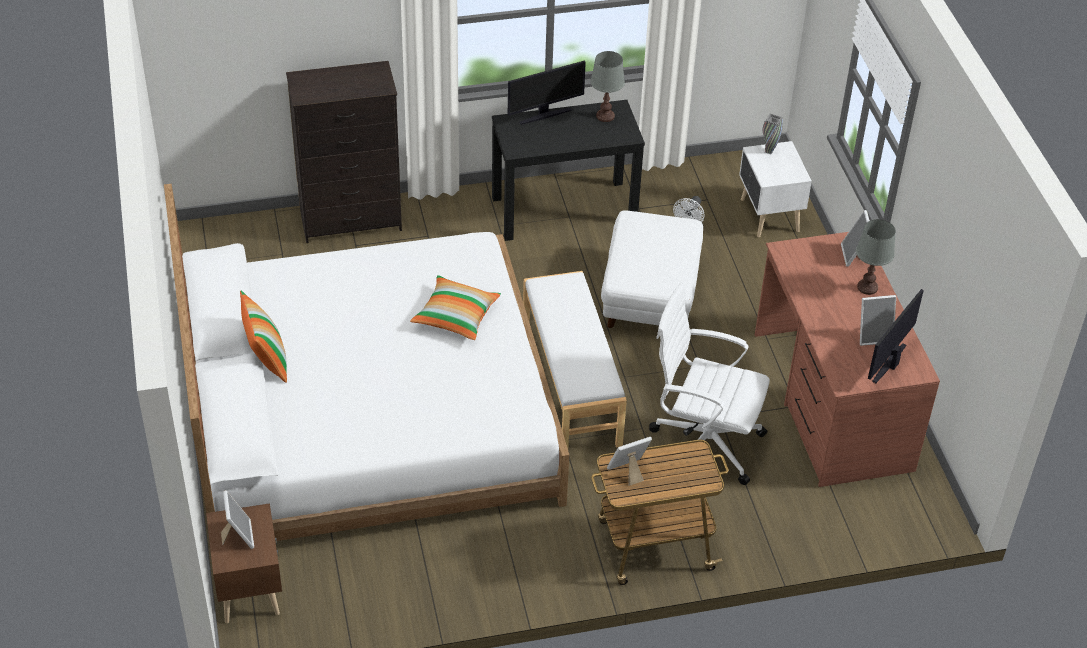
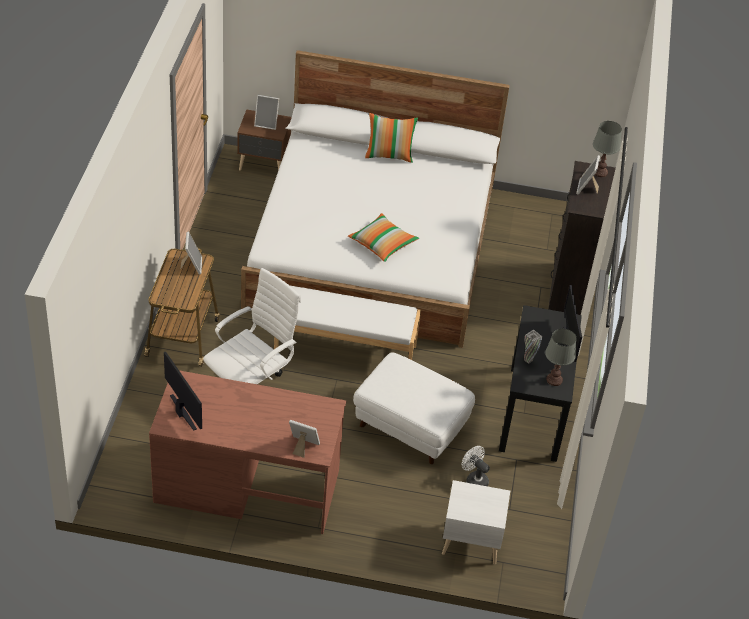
camera: 110 degrees right, 0 degrees up
(769, 151) = (497, 505): grey vase -> grey vase (528, 360)
(867, 287) = (265, 437): grey table lamp -> grey table lamp (600, 172)
(873, 335) = (214, 416): picture frame -> picture frame (587, 188)

